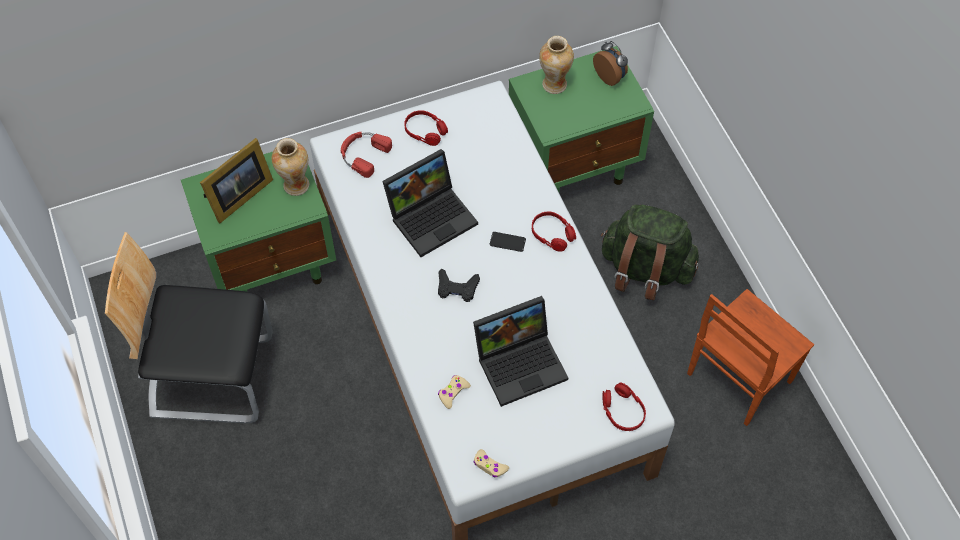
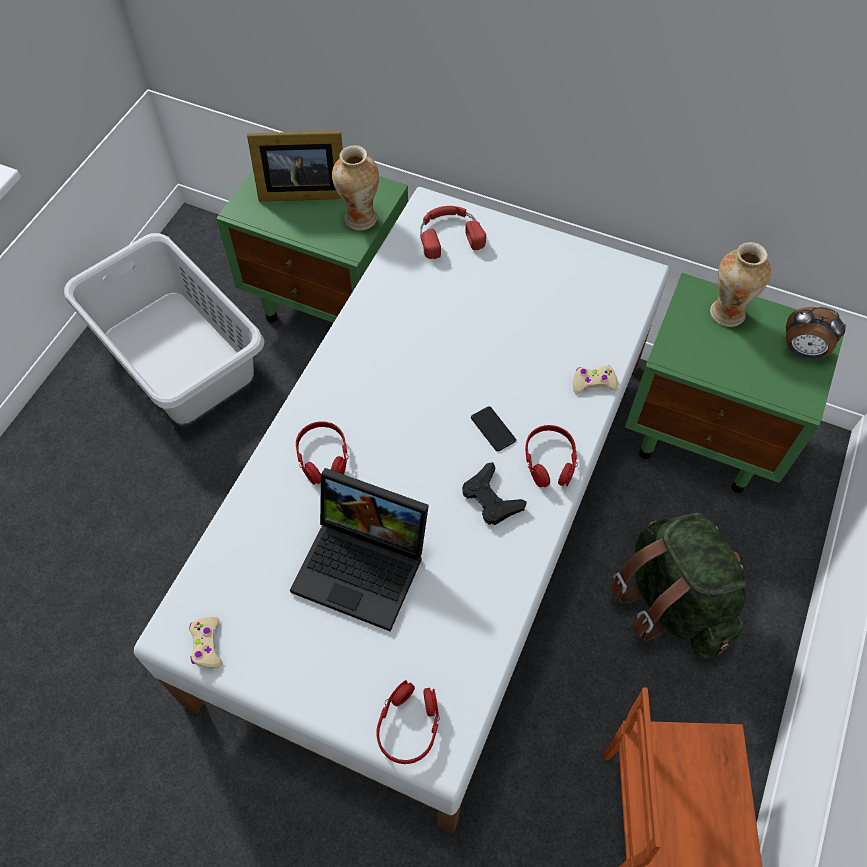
camera: 45 degrees right, 0 degrees up
(212, 375) = (179, 354): chair -> grey laundry basket
(425, 131) = (533, 258): red headphones -> red headphones (323, 457)
(432, 216) = (447, 342): laptop -> none
(453, 393) = (262, 533): beige game controller -> beige game controller (593, 383)
(457, 288) = (389, 432): black game controller -> black game controller (491, 498)
(610, 77) = (802, 351): alarm clock -> alarm clock turned 105 degrees clockwise

